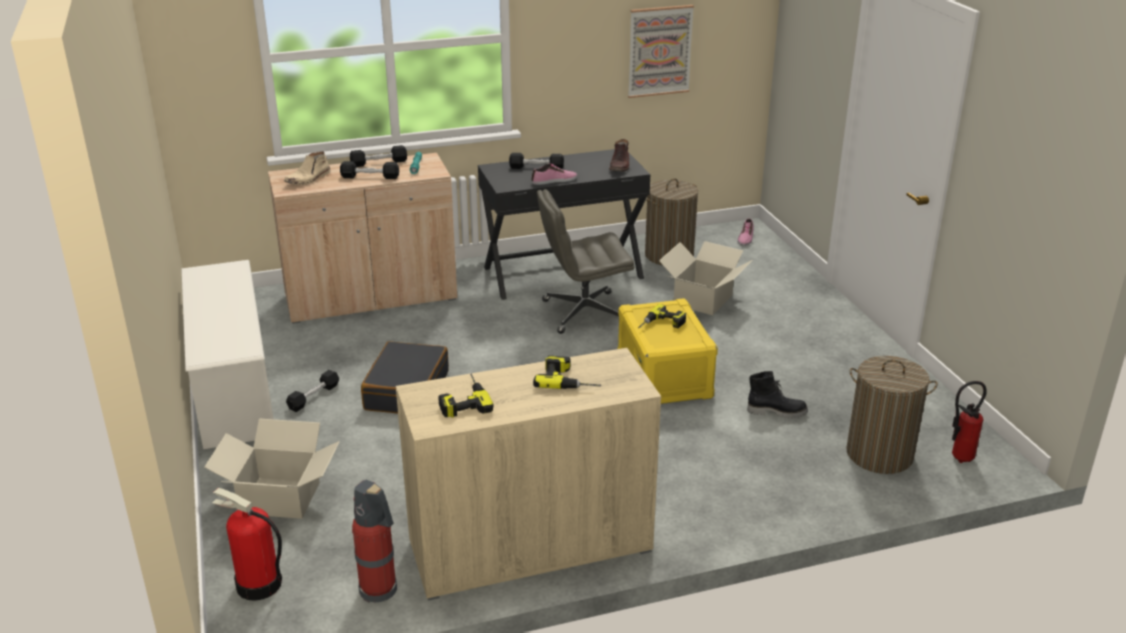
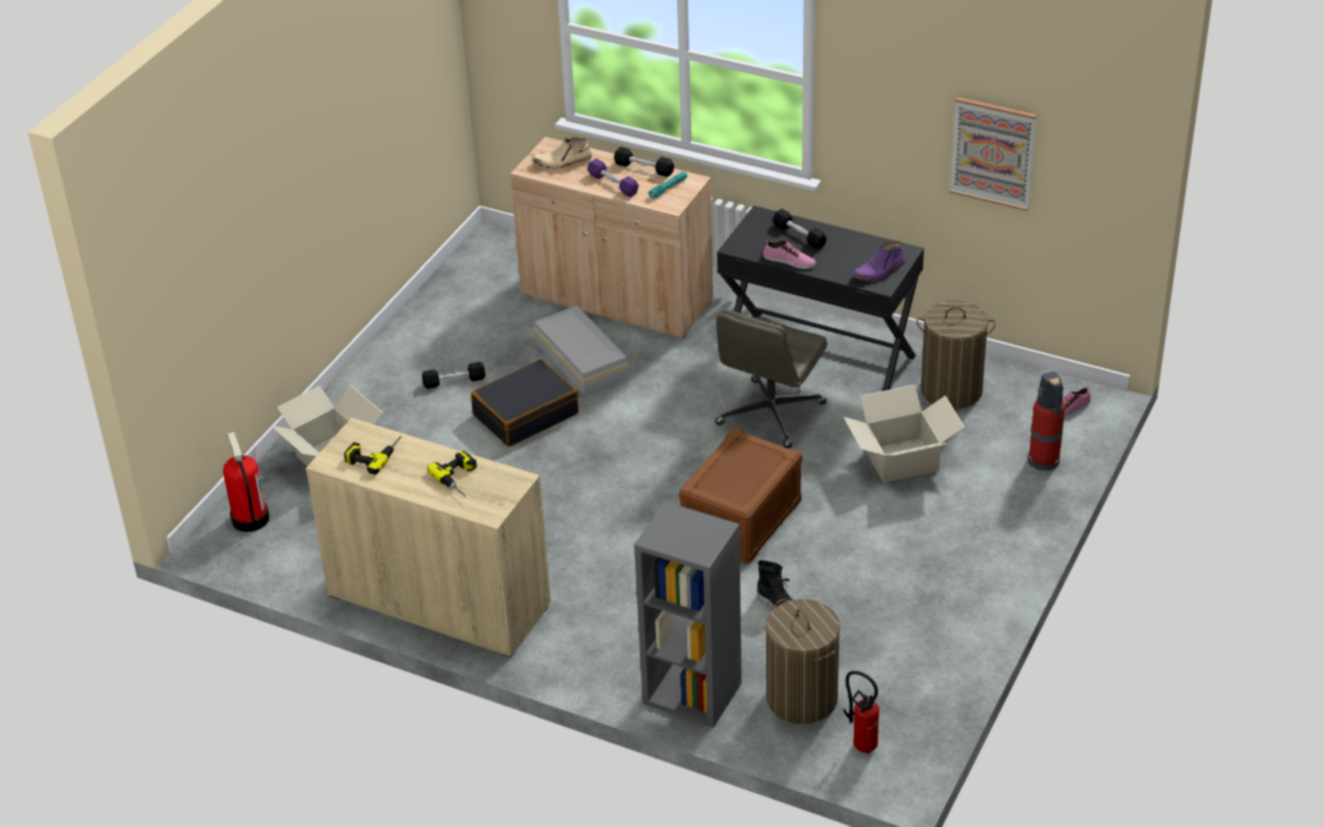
camera: 45 degrees right, 10 degrees up
(234, 389) = (409, 341): white shoe rack -> none
(370, 177) = (613, 184): black dumbbell -> purple dumbbell
(379, 590) = (311, 570): fire extinguisher -> fire extinguisher (1044, 461)
(399, 341) = (581, 360): none -> white storage box
(583, 313) = (770, 415): grey office chair -> grey office chair turned 90 degrees counterclockwise
(620, 166) = (879, 271): brown boot -> purple boot
(661, 325) = (736, 467): power drill -> none
(664, 376) = (741, 520): yellow storage box -> brown storage box
(811, 494) = (690, 693): none -> grey bookcase

